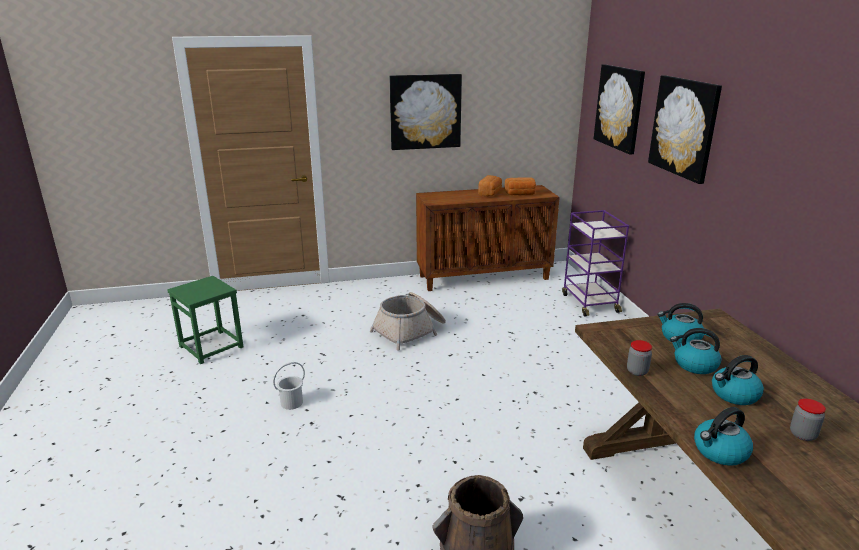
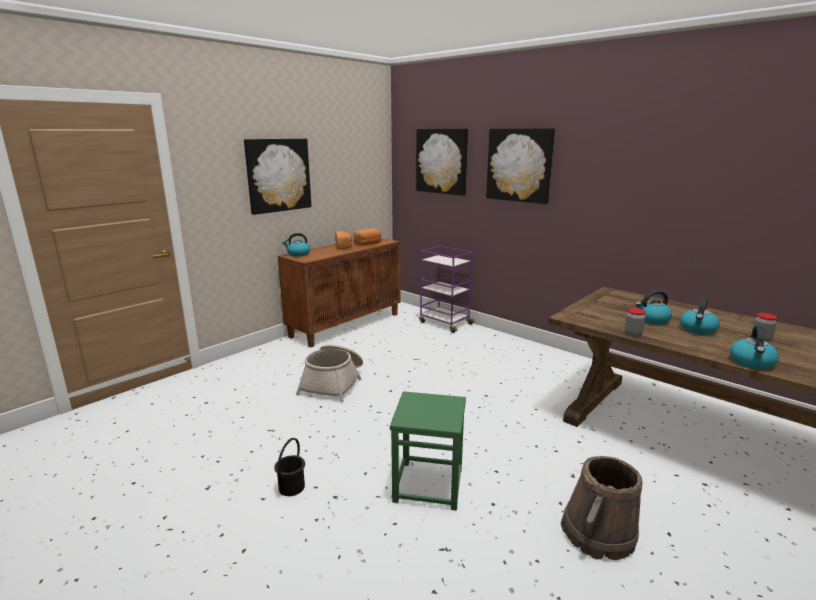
camera: 35 degrees left, 5 degrees down
(212, 347) = (124, 470): green stool -> green stool (428, 484)
(291, 402) = (291, 487): white bucket -> black bucket
(680, 337) = (616, 307): kettle -> kettle (298, 254)

